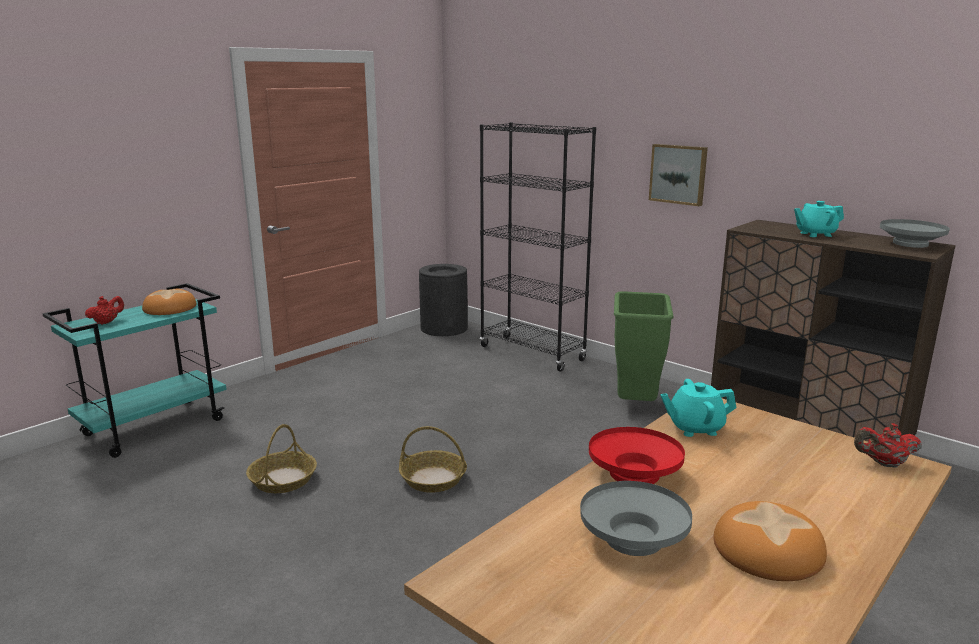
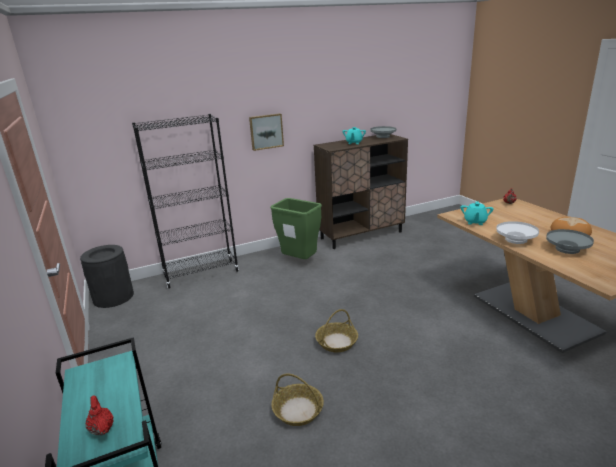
camera: 65 degrees left, 5 degrees up
(170, 308) = (101, 380): bread -> none
(634, 474) = (515, 239): red bowl -> white bowl

